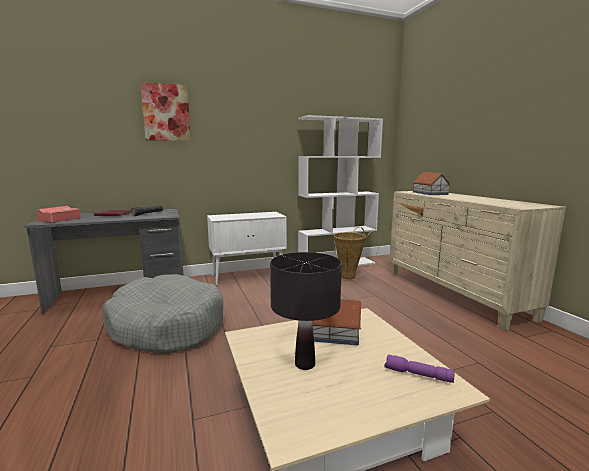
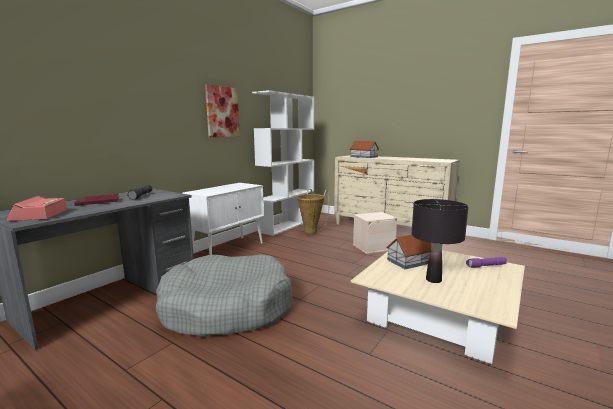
camera: 35 degrees left, 0 degrees up
(166, 112) = (134, 77): picture -> picture (222, 112)
(393, 310) = (373, 247): none -> beige storage box

